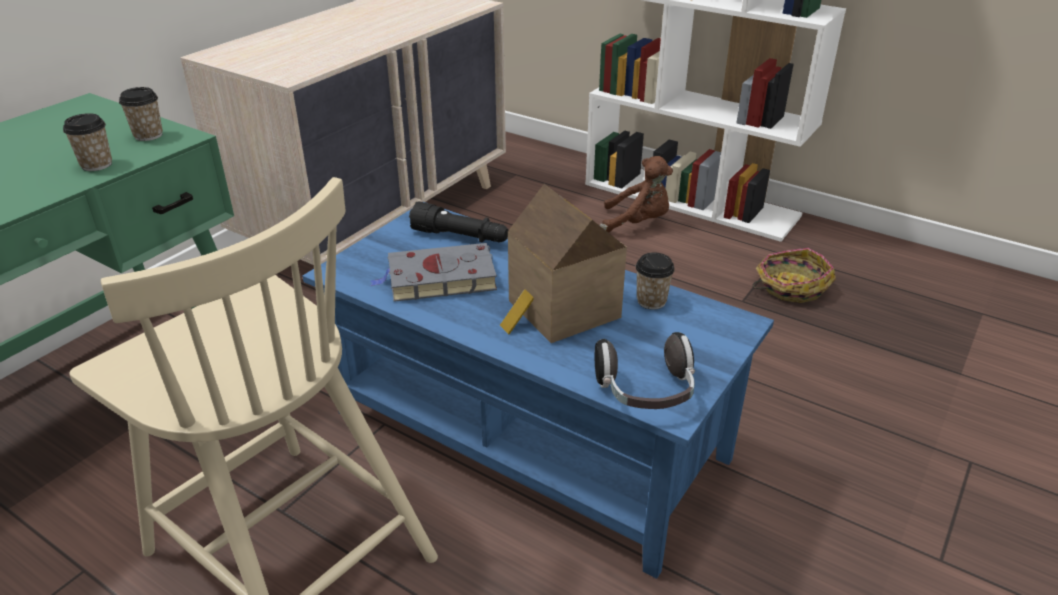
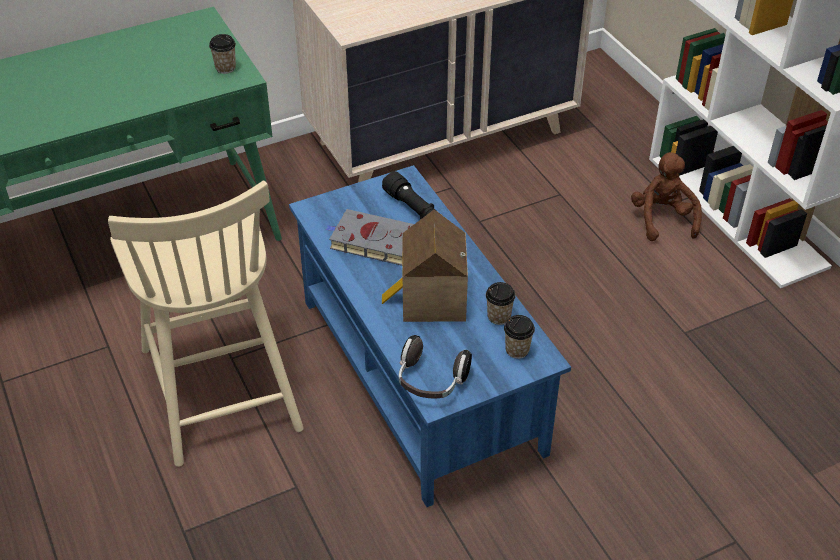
camera: 30 degrees right, 10 degrees up
(96, 165) = (181, 88): cup -> cup (517, 350)
(638, 223) = (662, 219): brown plush toy -> brown plush toy turned 135 degrees counterclockwise
(790, 286) = (742, 336): basket -> none

